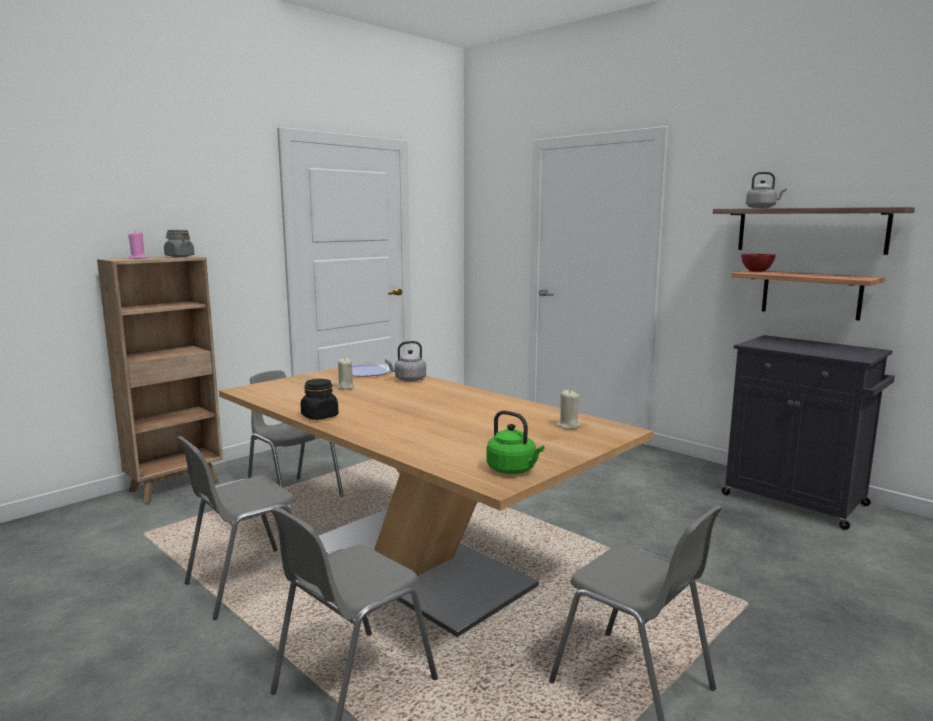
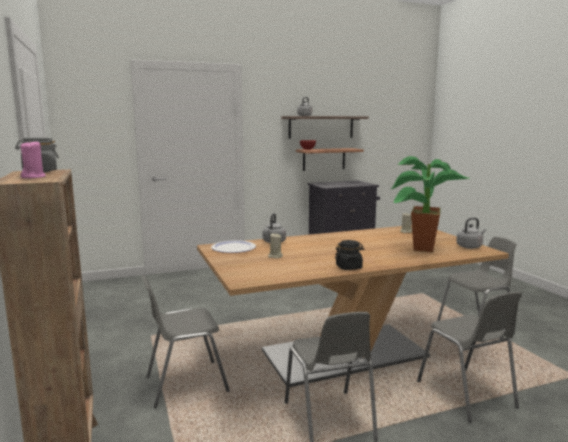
camera: 65 degrees left, 0 degrees up
(448, 441) = (420, 250): none -> potted plant
(513, 470) = (470, 246): green kettle -> grey kettle

